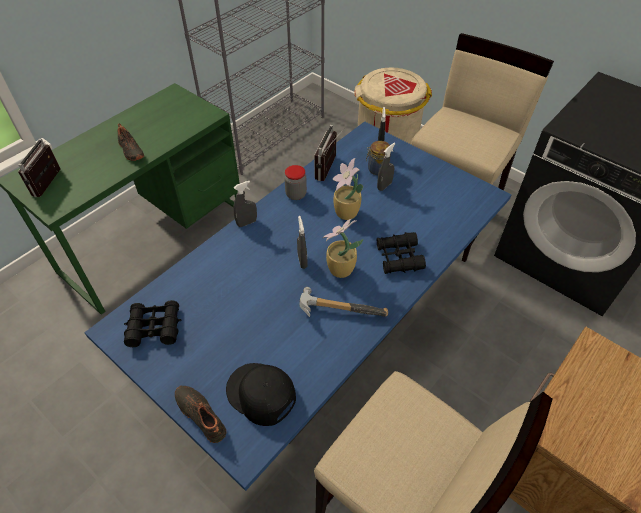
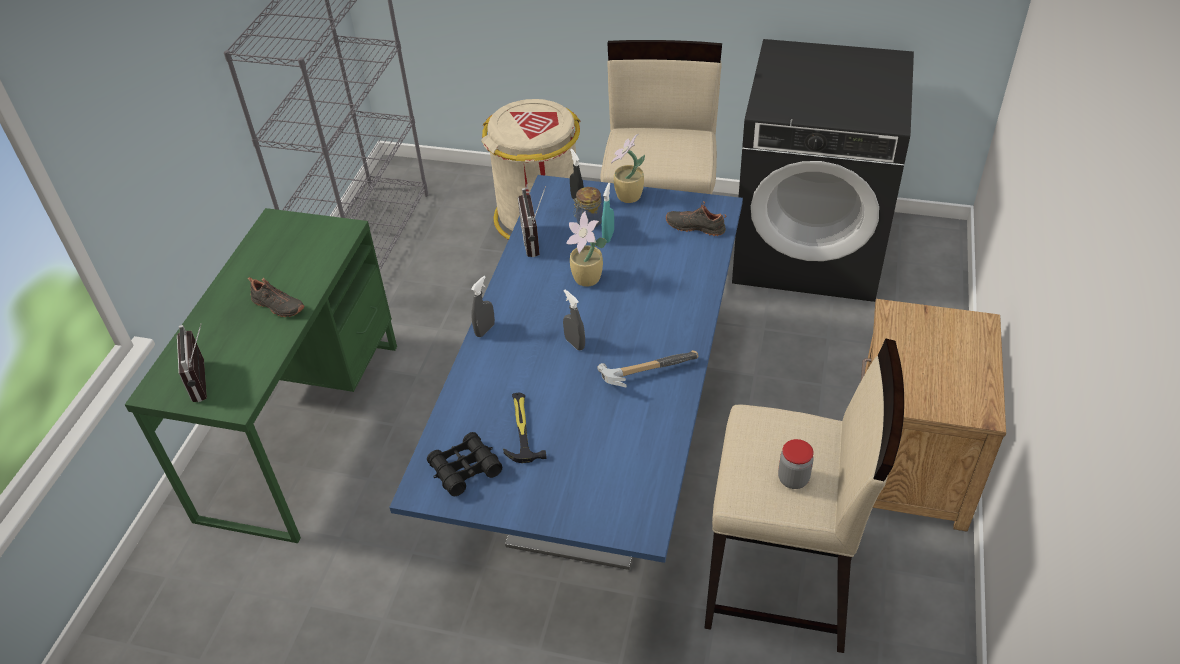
camera: 25 degrees left, 5 degrees down
(202, 414) = (578, 520): black shoe -> black shoe (695, 226)
(216, 313) = (522, 429): none -> hammer
(260, 395) = (623, 478): black cap -> none
(296, 194) = (518, 280): jar -> jar (793, 479)
(339, 270) = (619, 336): potted plant -> potted plant (628, 197)
(384, 186) = (608, 236): grey spray bottle -> turquoise spray bottle
(399, 258) = (671, 301): black binoculars -> none

